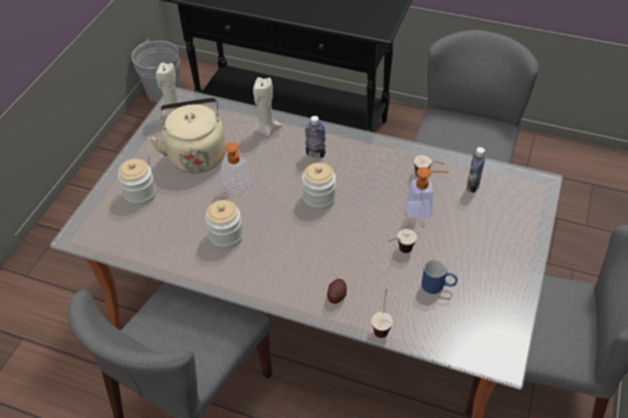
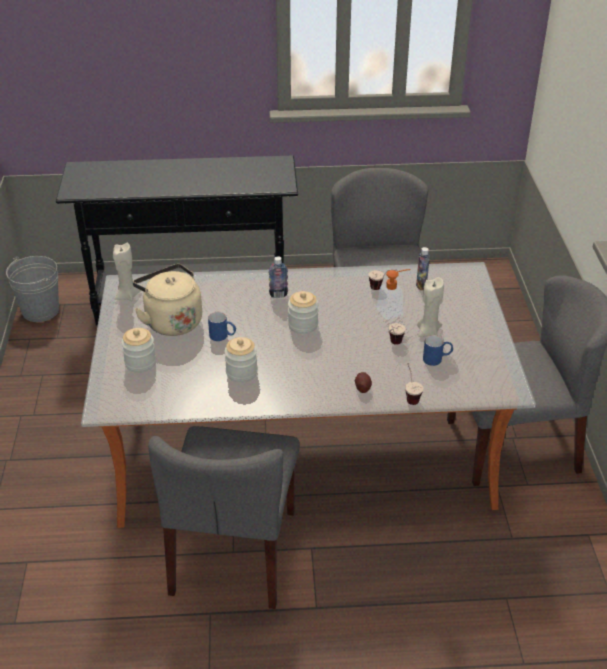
camera: 25 degrees left, 10 degrees down
(233, 187) = (223, 336): soap dispenser -> blue mug
(266, 129) = (222, 287): beige candle -> beige candle (428, 332)

